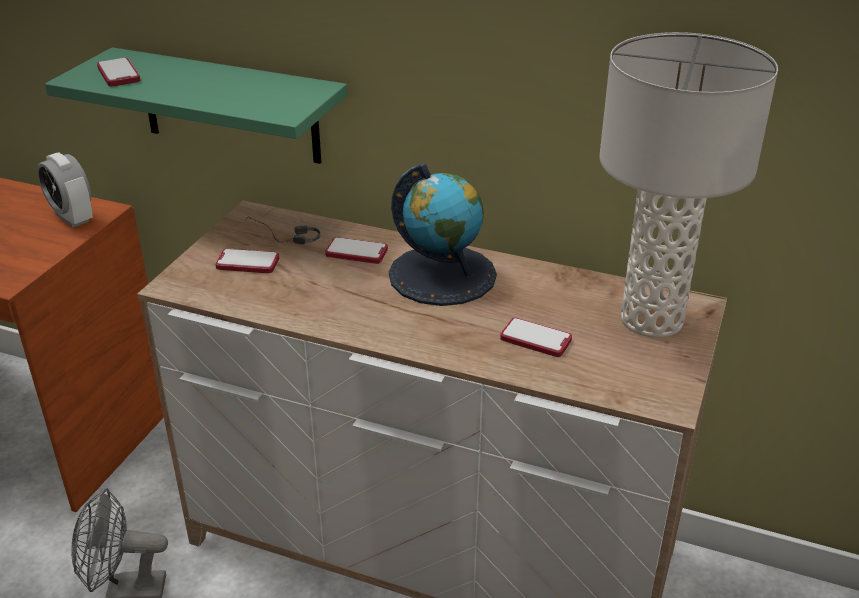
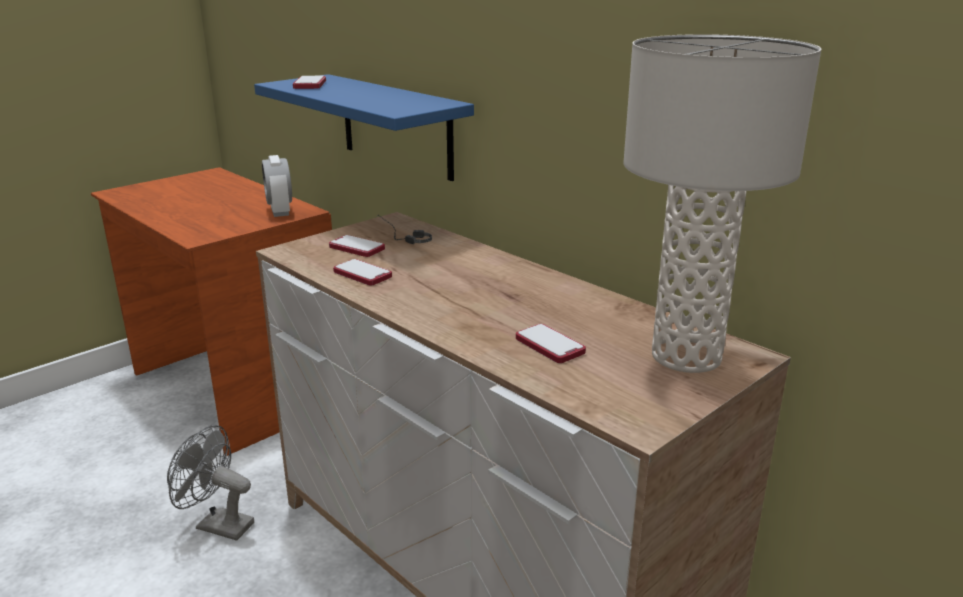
camera: 25 degrees right, 10 degrees down
(229, 106) = (396, 126): green shelf -> blue shelf
(356, 252) = (451, 257): phone -> phone (362, 274)
(442, 274) = (510, 284): globe -> none

